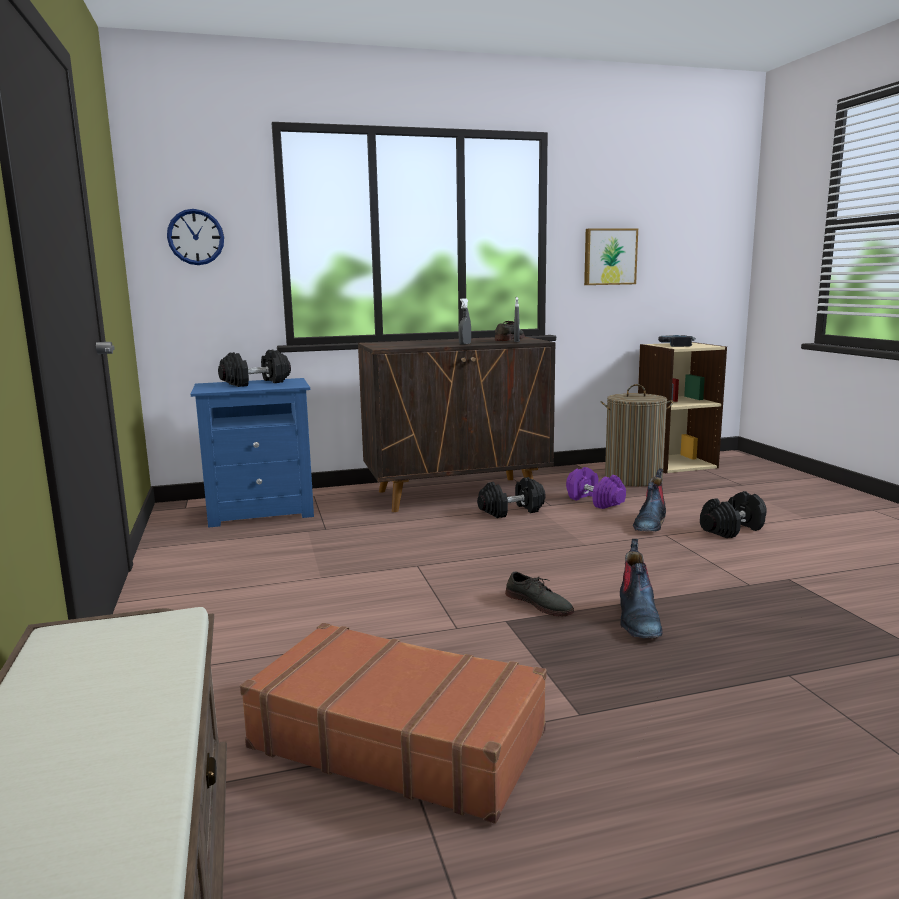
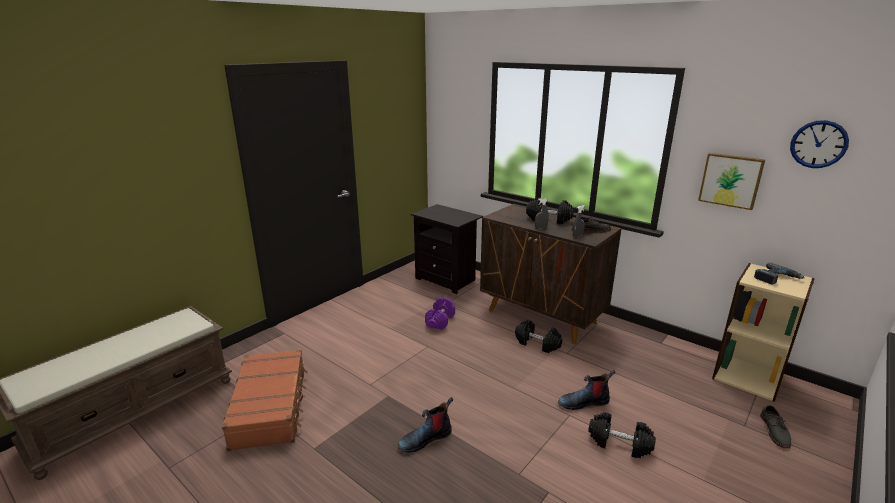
camera: 55 degrees right, 10 degrees up
(195, 237) = (453, 126): wall clock -> wall clock (818, 144)
(256, 383) = (452, 213): black dumbbell -> black dumbbell (549, 219)
(262, 511) = (447, 279): blue nightstand -> black nightstand
(539, 603) = (416, 399): grey shoe -> grey shoe (775, 431)
(595, 501) = (598, 367): purple dumbbell -> purple dumbbell (440, 321)
(633, 479) = (673, 368): laundry basket -> none

